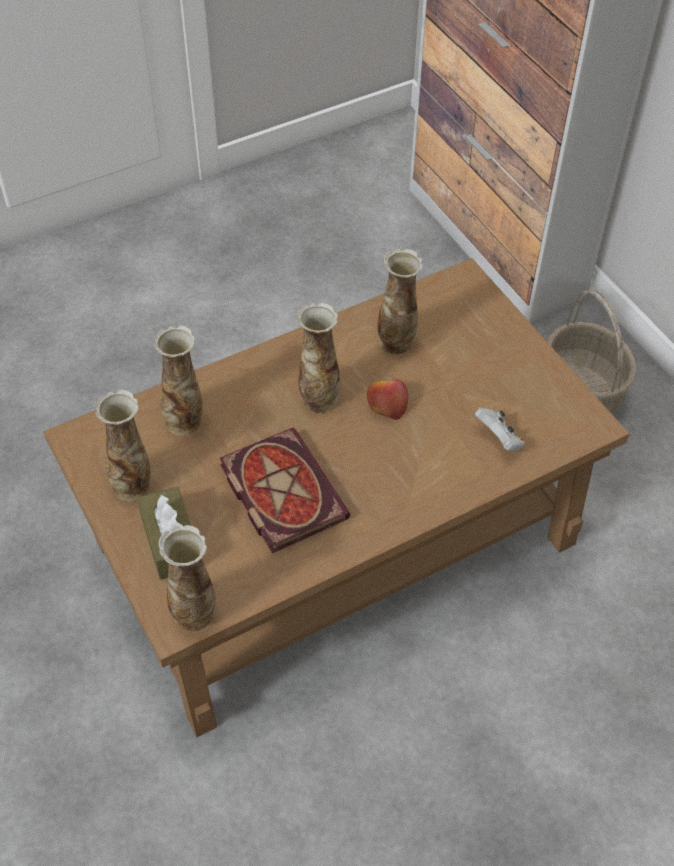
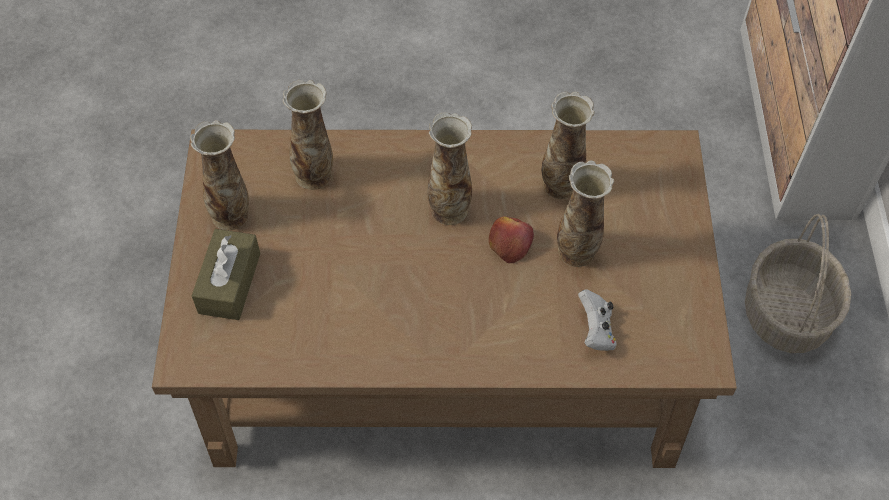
camera: 30 degrees right, 5 degrees up
(194, 615) = (205, 360): vase -> vase (577, 252)
(279, 491) = (354, 281): book -> none

